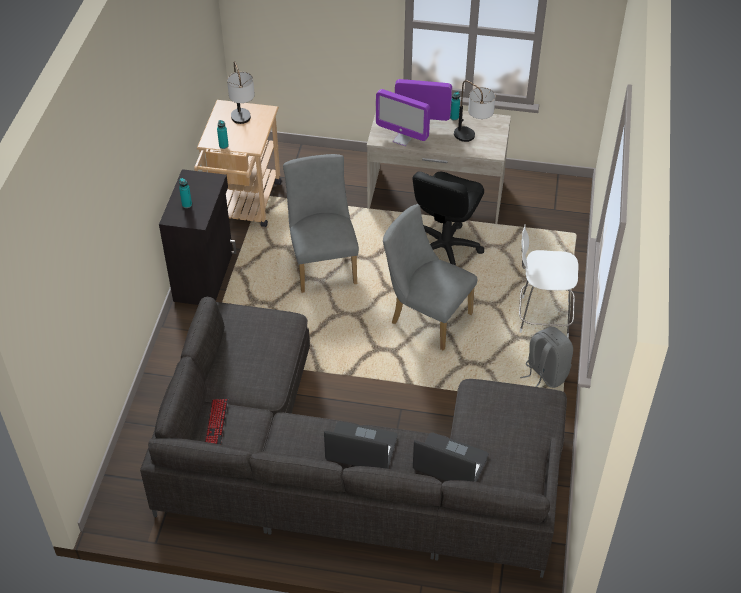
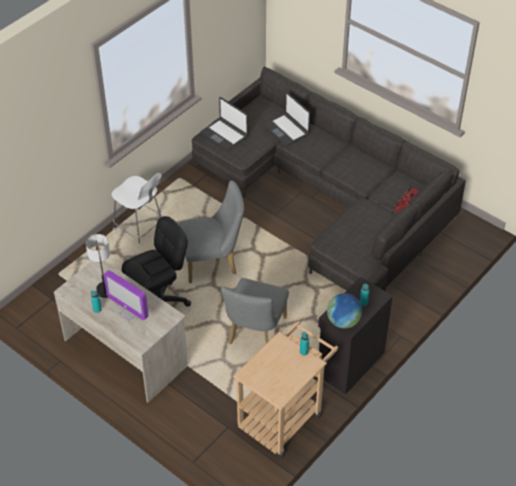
camera: 150 degrees left, 0 degrees up
(198, 180) = (343, 321): none -> globe
(243, 123) = (274, 369): table lamp -> none
(361, 449) = (330, 155): laptop -> laptop (224, 134)
(402, 139) = (154, 307): monitor -> none
(426, 316) = (213, 262): grey chair -> grey chair turned 75 degrees counterclockwise
(544, 374) = (172, 197): grey backpack -> none

